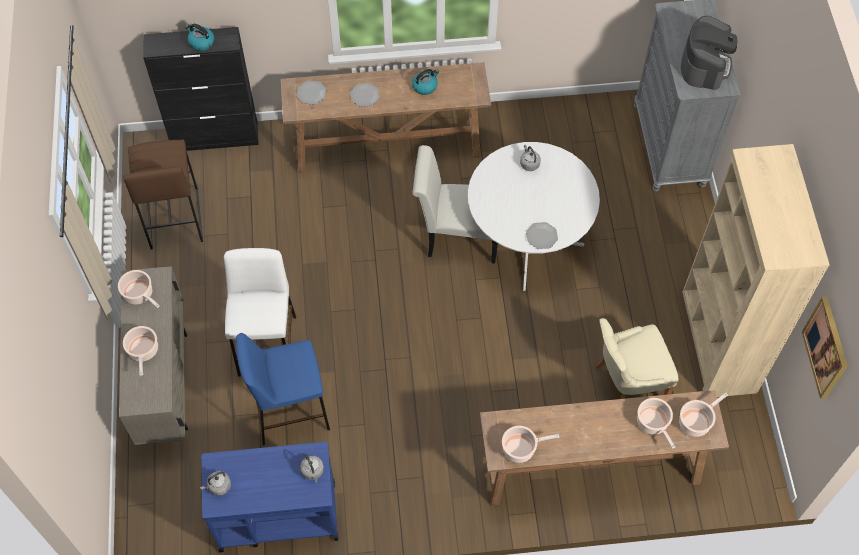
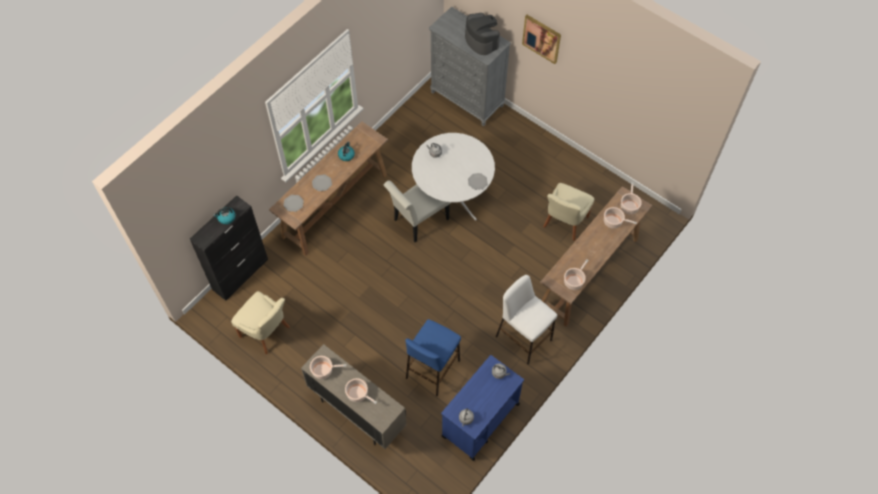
camera: 45 degrees left, 0 degrees up
(173, 218) = (266, 332): brown stool -> beige chair
(267, 345) = (386, 349): white stool -> white stool (523, 338)
(717, 342) = (581, 171): beige bookcase -> none
(826, 348) = (665, 124): picture -> picture (542, 38)

